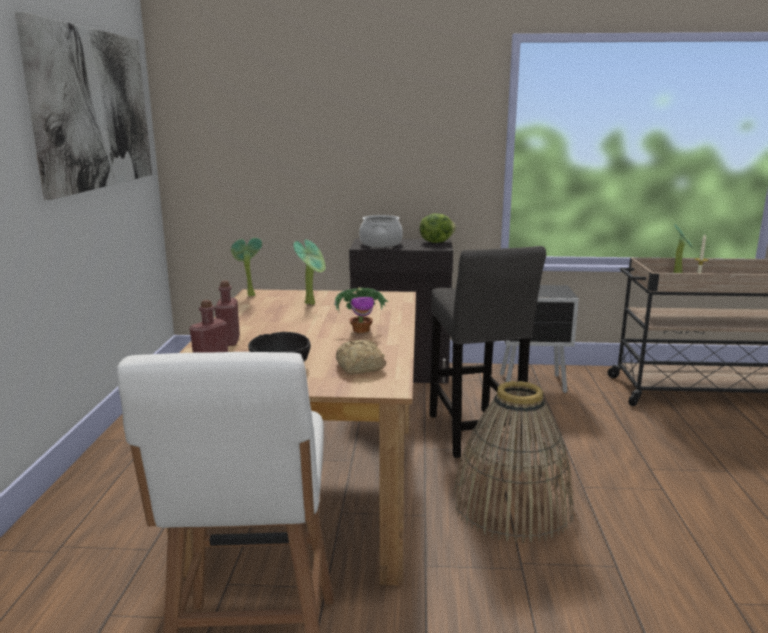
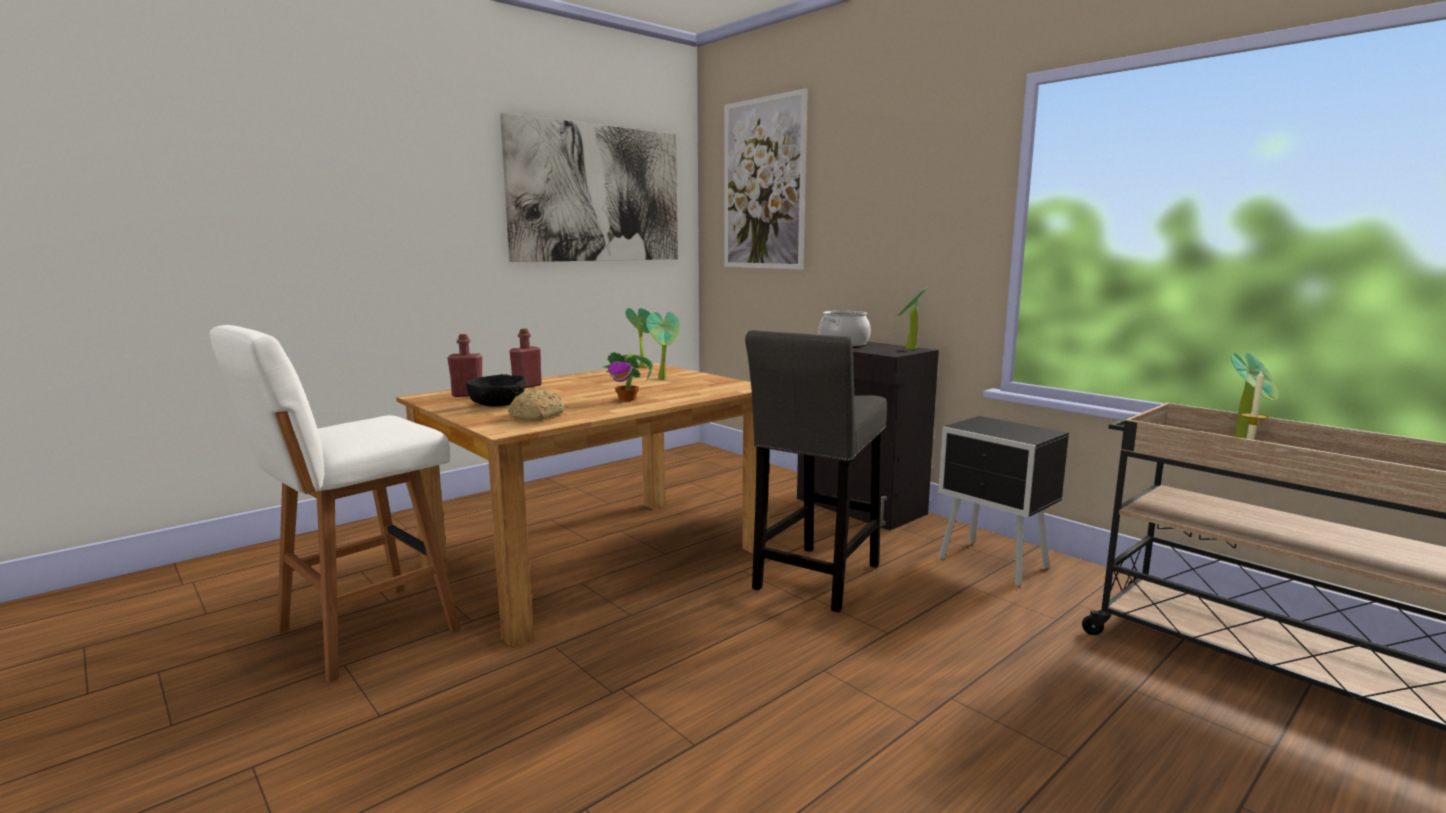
camera: 45 degrees right, 5 degrees down
(249, 99) = (763, 184): none -> picture
(436, 242) = (909, 349): lettuce -> potted plant
(512, 505) = (716, 646): basket -> none

